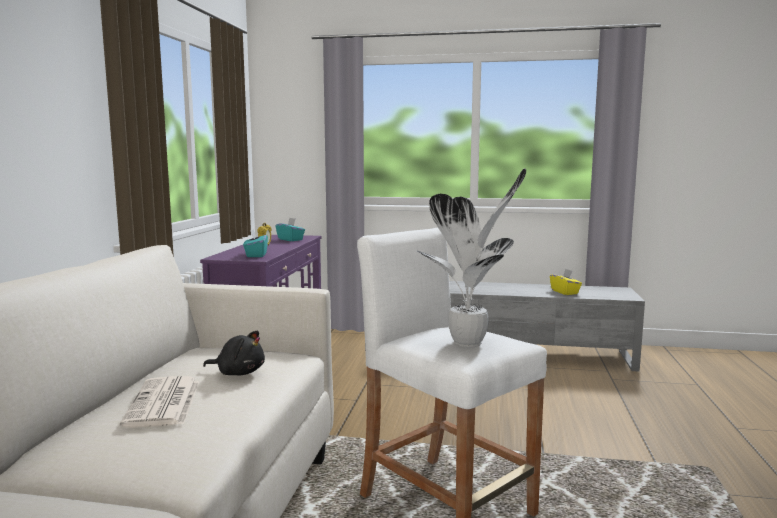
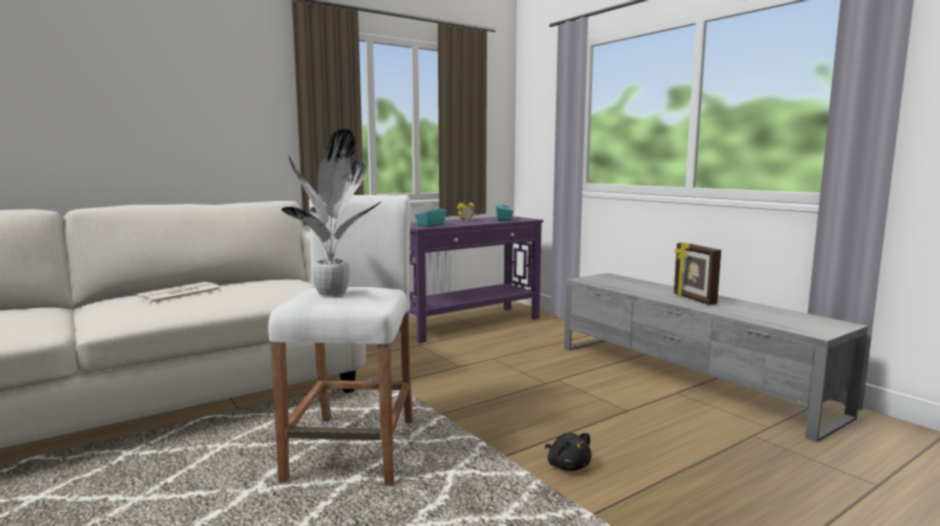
camera: 45 degrees right, 0 degrees up
(238, 372) = (249, 291): black plush toy -> black plush toy (567, 465)
(518, 289) = (693, 299): none -> picture frame
(565, 292) = (743, 311): yellow tissue box -> none

